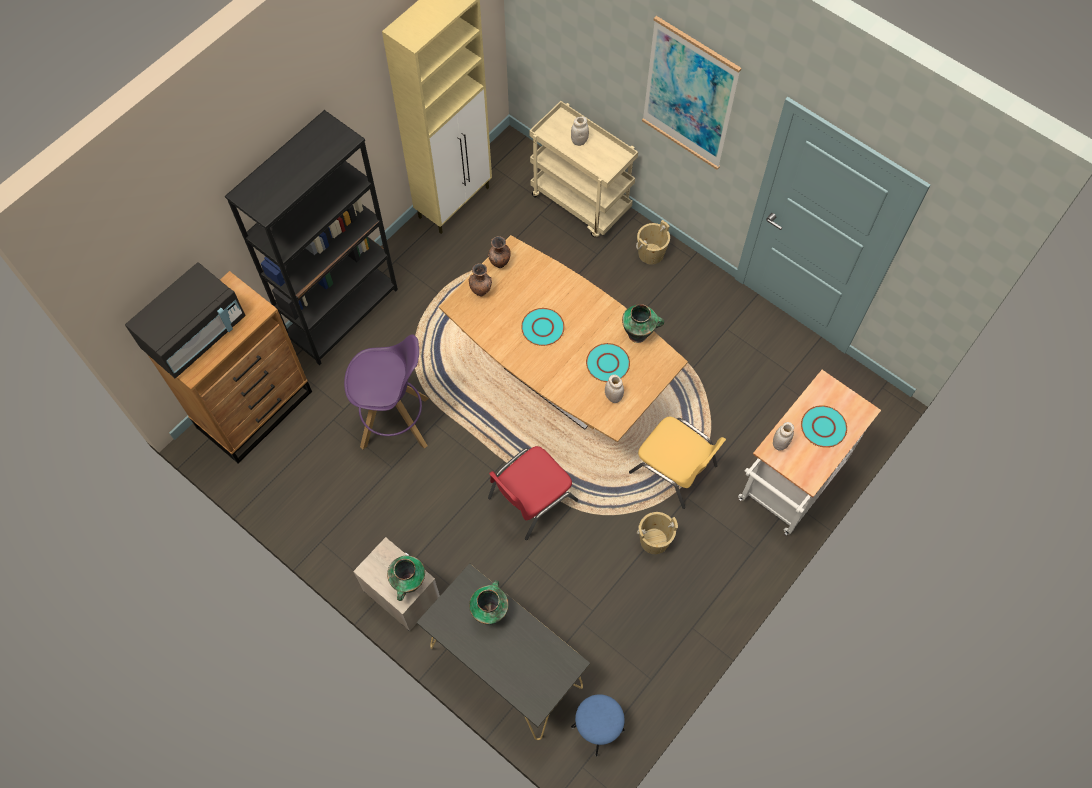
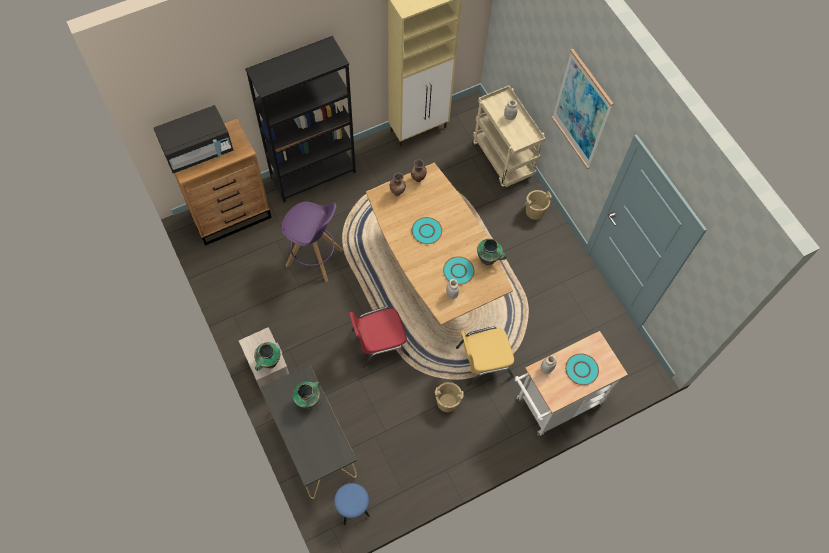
camera: 20 degrees right, 0 degrees up
(674, 469) = (483, 361): yellow chair -> yellow chair turned 105 degrees clockwise

